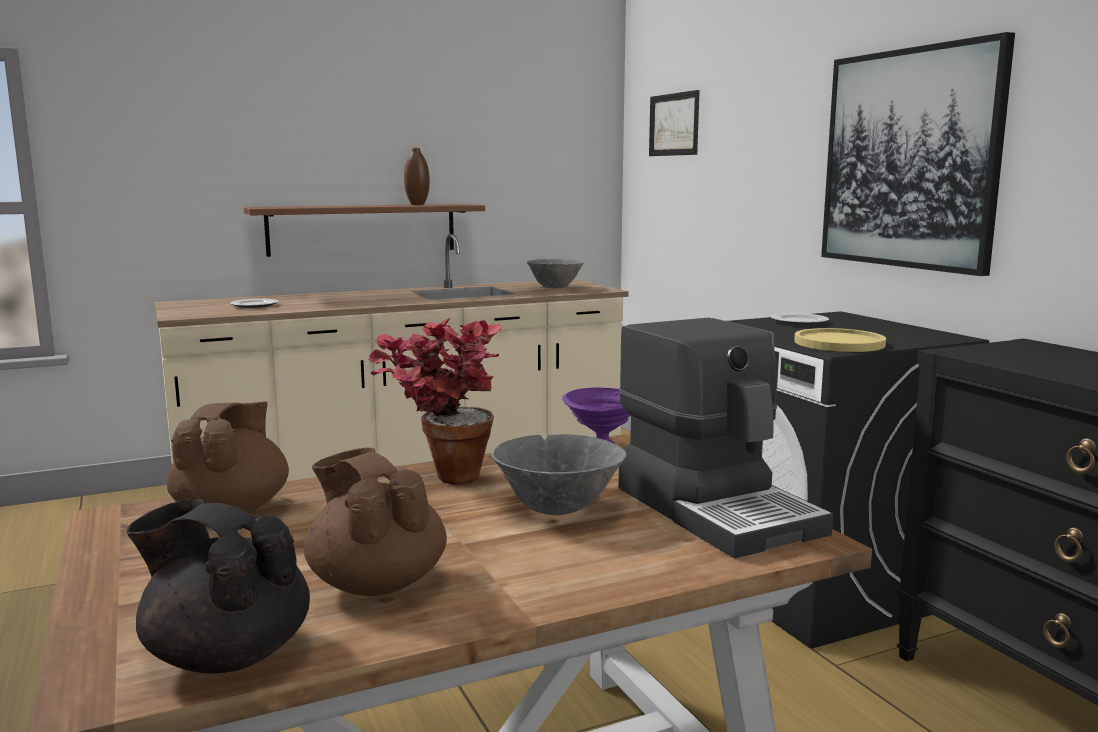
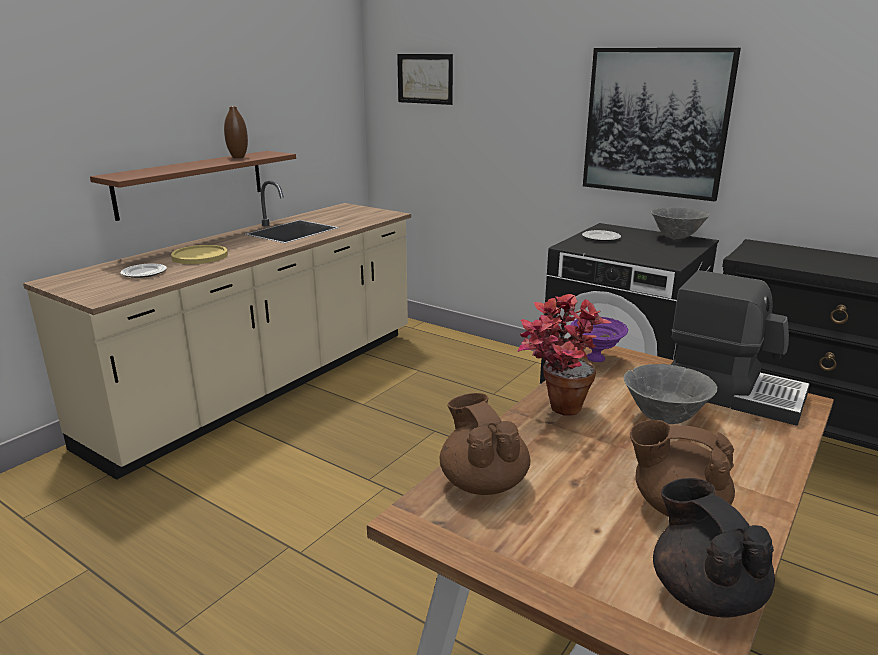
camera: 30 degrees left, 10 degrees up
(226, 655) = (704, 592): black teapot -> black teapot turned 75 degrees clockwise
(554, 288) = (352, 216): grey bowl -> grey bowl (675, 238)
(839, 343) = (660, 256): yellow plate -> yellow plate (200, 256)

